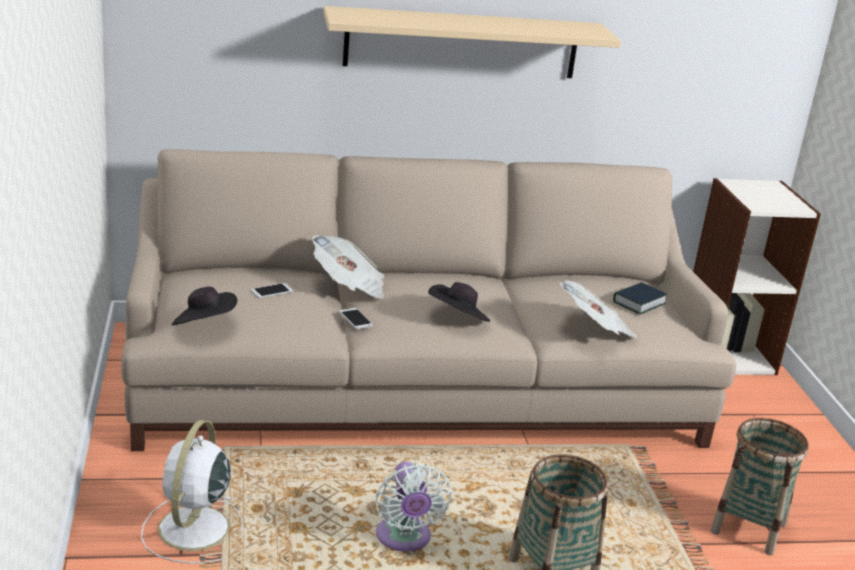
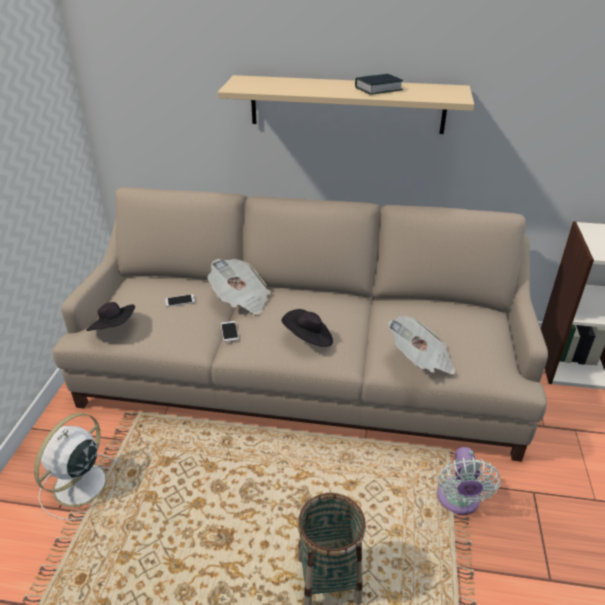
camera: 20 degrees right, 10 degrees up
(404, 539) = (225, 521): white fan -> white fan (458, 501)
(638, 303) = (473, 334): book -> book (378, 89)
(748, 528) = (527, 558): basket -> none

